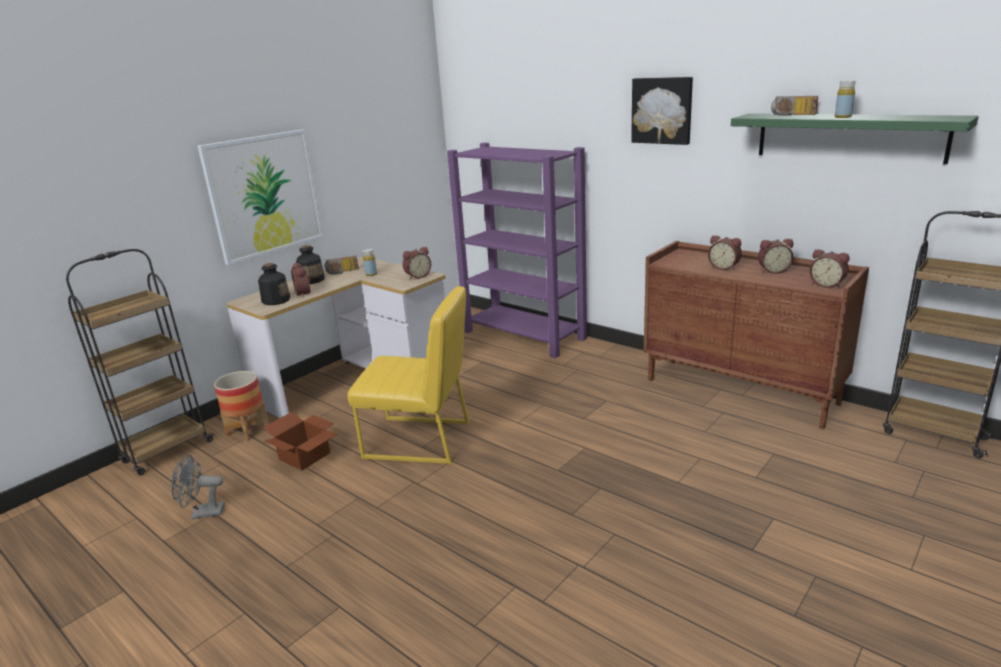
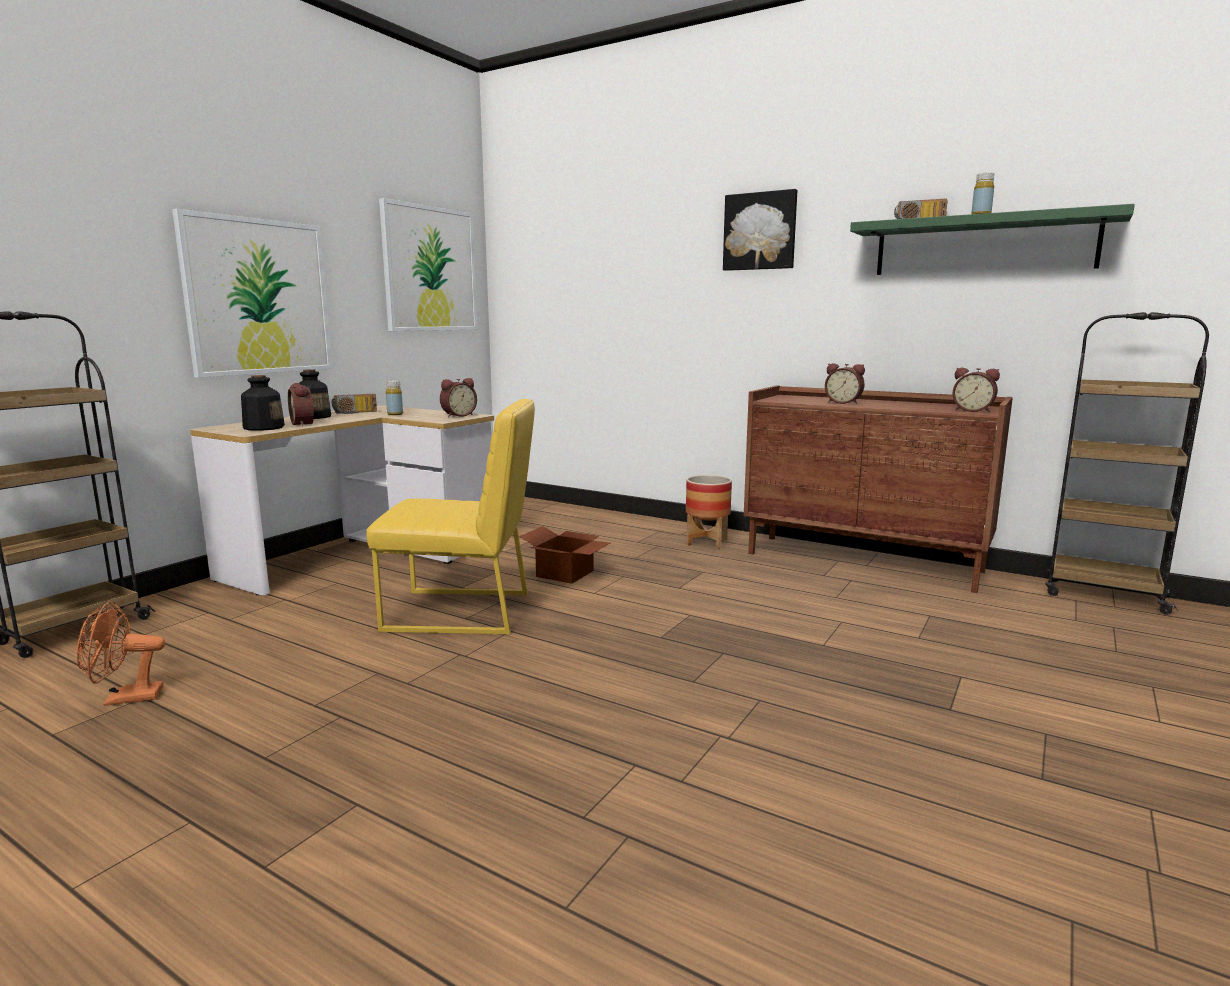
camera: 10 degrees left, 10 degrees down
(202, 513) = (124, 698): grey fan -> orange fan
(248, 431) = (205, 607): planter -> planter (707, 542)
(305, 457) = (293, 632): cardboard box -> cardboard box (566, 574)
(395, 139) = (430, 269): none -> picture
(524, 335) = (581, 517): purple bookcase -> none
(773, 271) = (902, 404): alarm clock -> none

